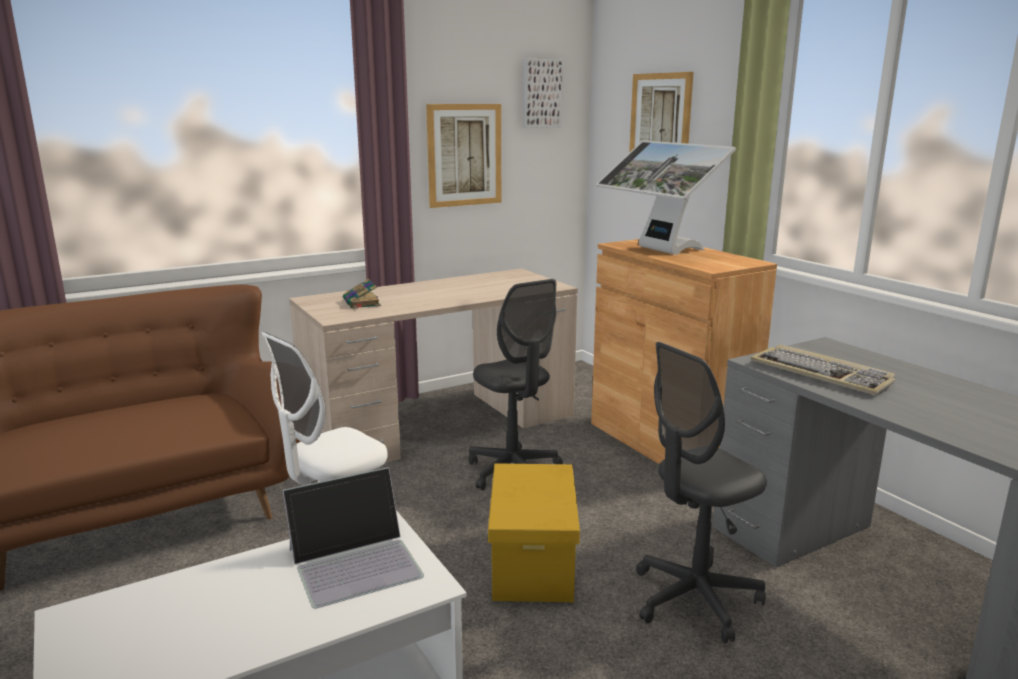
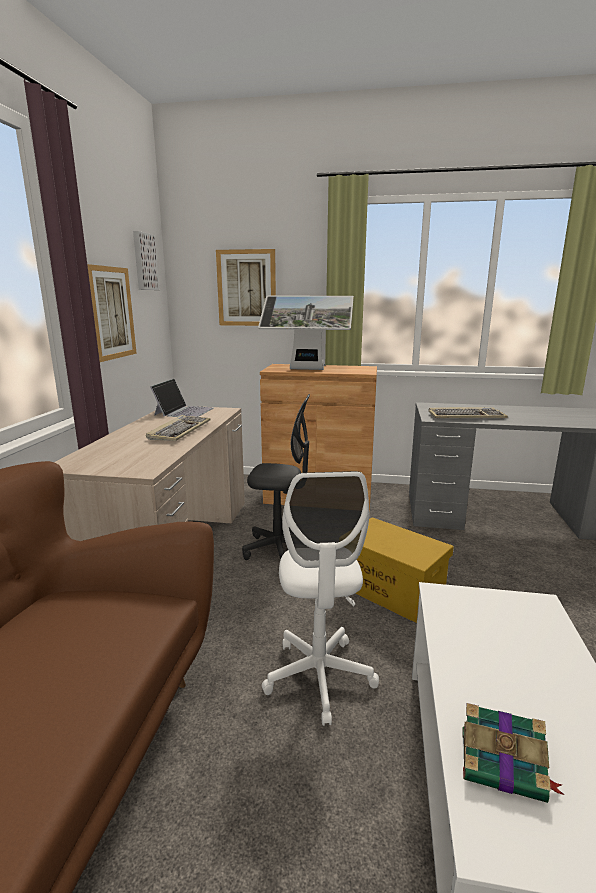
camera: 50 degrees left, 0 degrees up
(355, 561) = (489, 622): laptop -> laptop (184, 411)
(362, 303) = (126, 455): book -> book (504, 765)
(454, 295) = (179, 430): none -> keyboard
(695, 599) = (473, 561): grey office chair -> none

